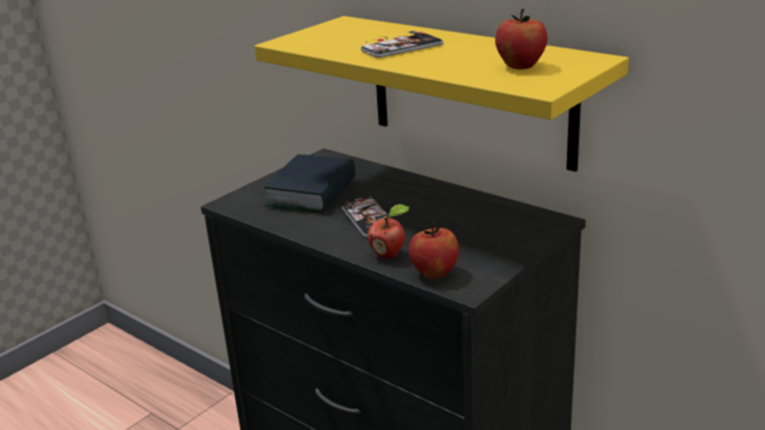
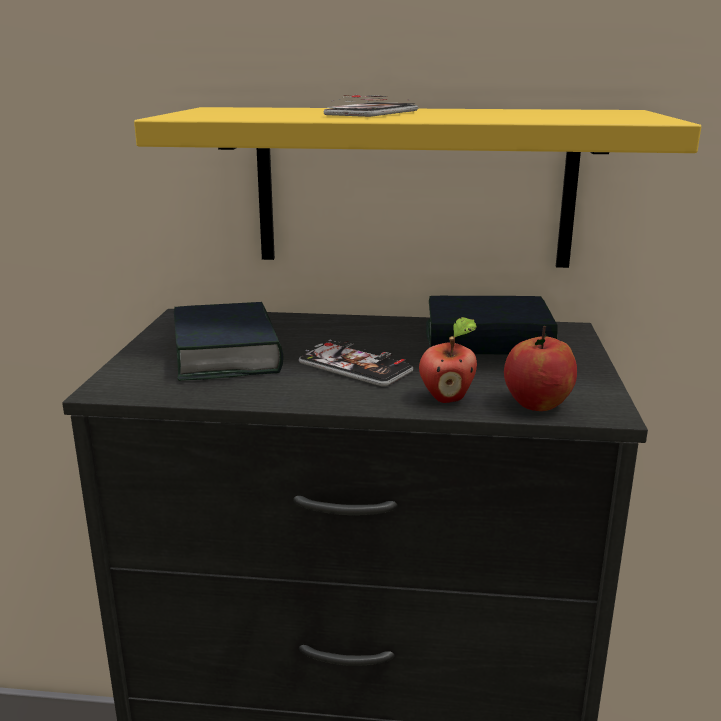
camera: 35 degrees left, 5 degrees down
(482, 218) = (487, 340): none -> book
(520, 66) = (569, 114): apple -> none

